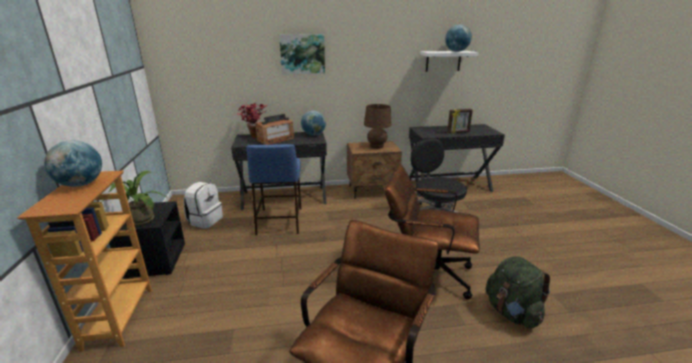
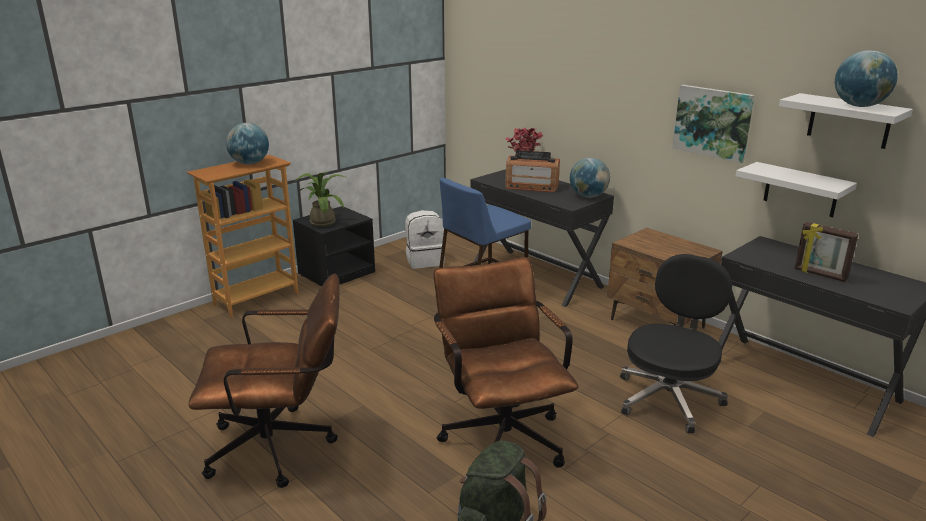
camera: 55 degrees right, 0 degrees up
(302, 54) = (605, 68): picture -> picture (713, 122)
(376, 146) = (673, 247): brown table lamp -> none
(425, 99) = (801, 190): none -> white shelf

